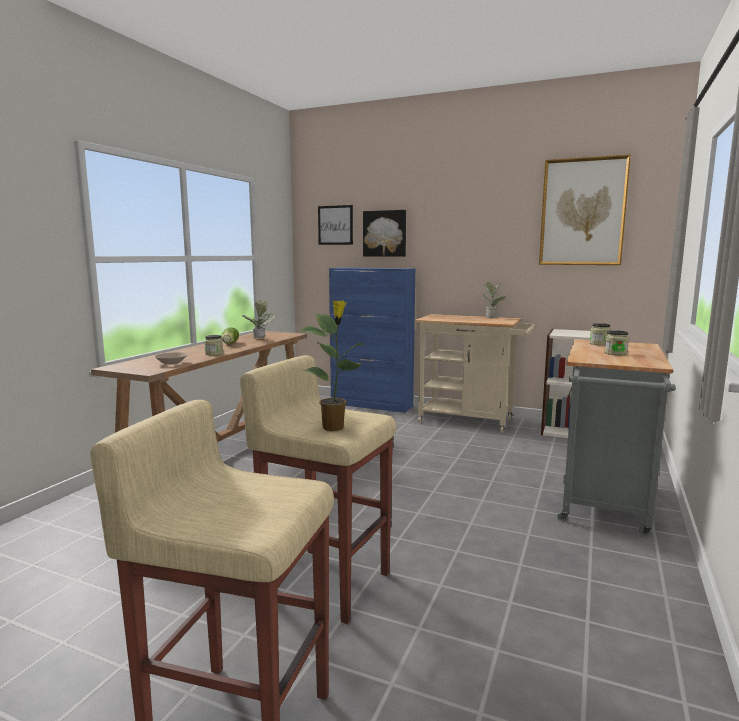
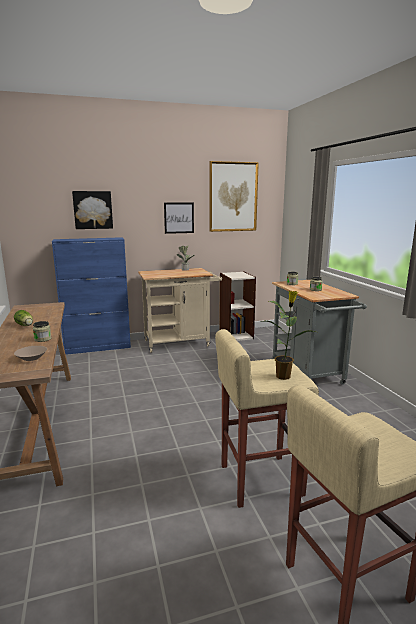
camera: 40 degrees left, 5 degrees up
(259, 339) = (41, 315): potted plant -> none
(335, 225) = (43, 202): picture -> picture (179, 218)

